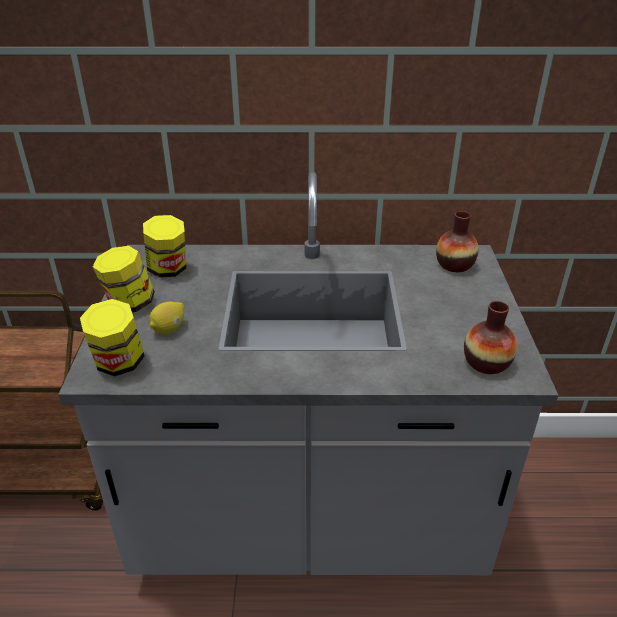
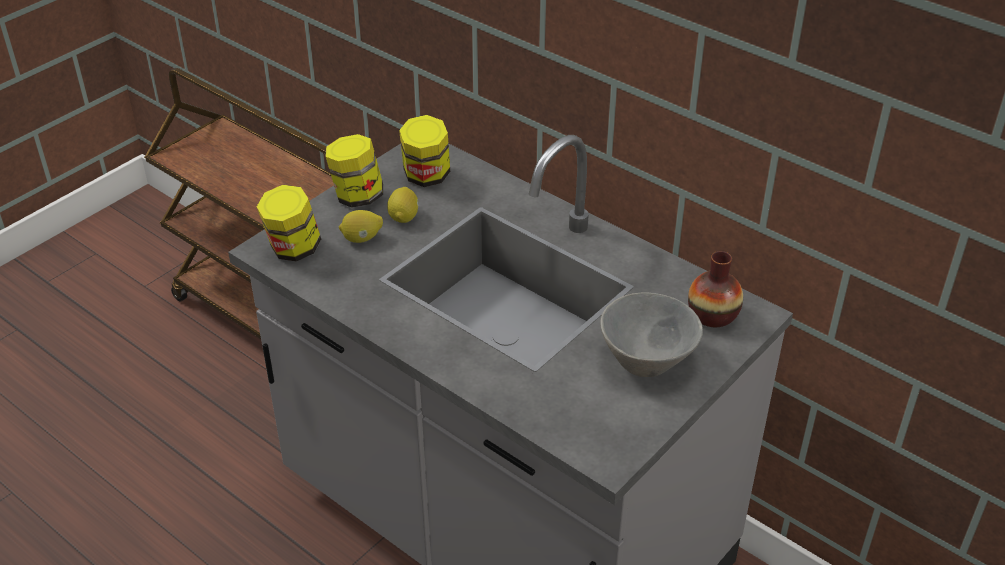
camera: 40 degrees right, 5 degrees up
(184, 301) = (404, 217): none -> lemon
(460, 306) = (649, 360): none -> grey bowl
(486, 362) = (591, 426): vase -> none

